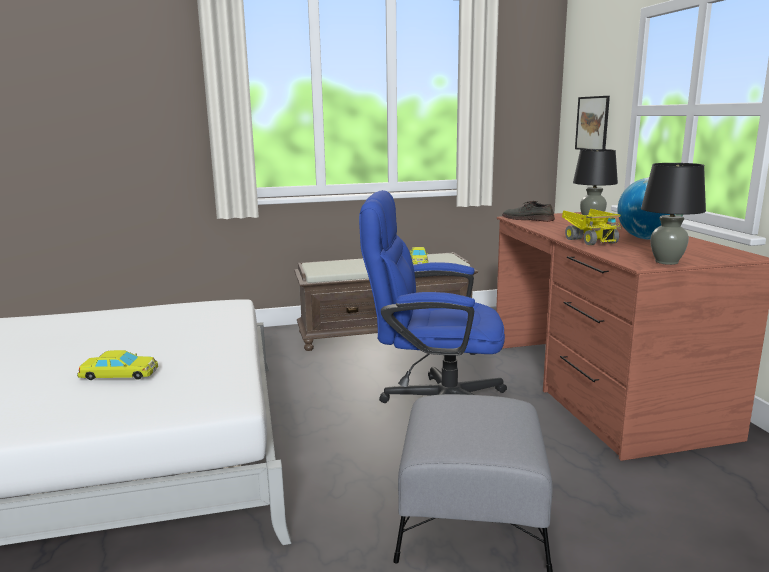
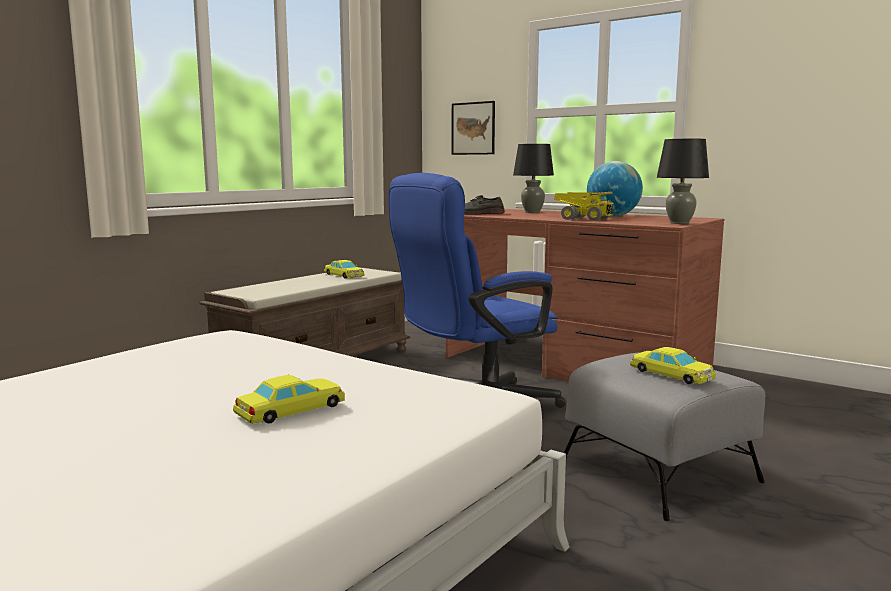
camera: 40 degrees left, 5 degrees down
(459, 430) = (672, 374): none -> yellow toy car

